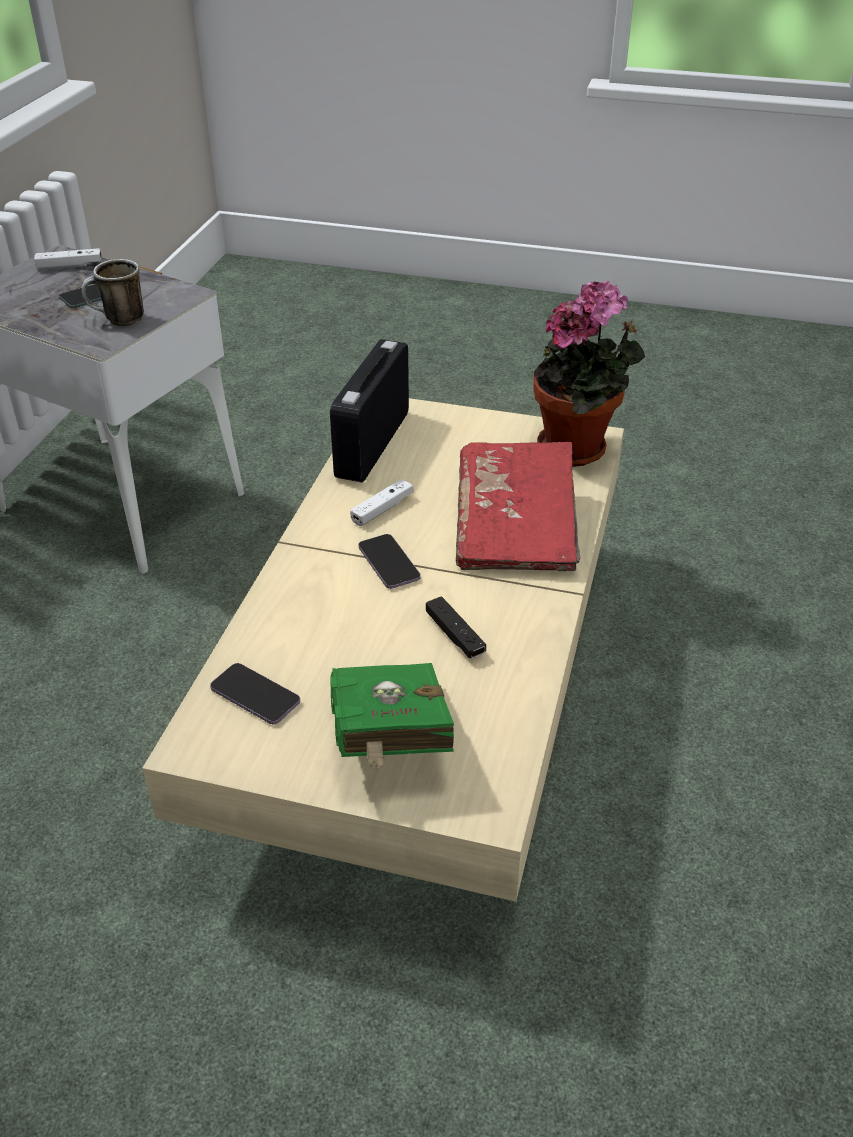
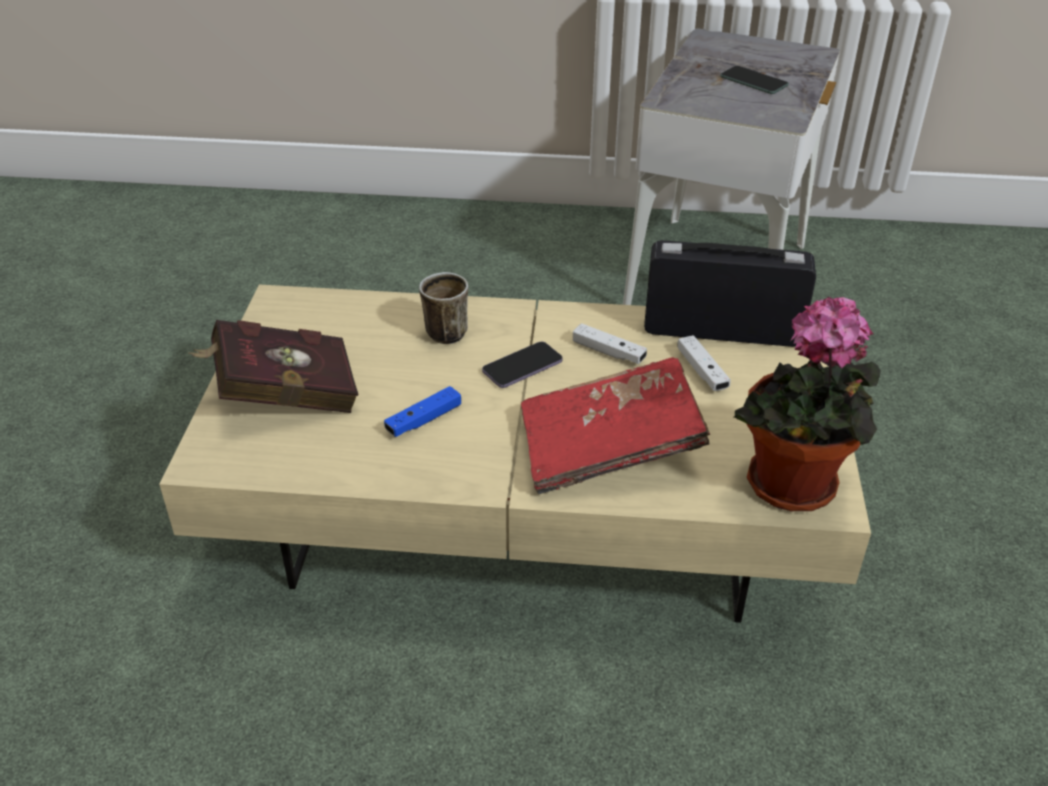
camera: 80 degrees right, 0 degrees up
(70, 266) = (799, 61): white game controller -> white game controller (702, 371)
(118, 321) = (710, 99): mug -> mug (442, 331)
(255, 695) = (334, 320): phone -> none
(388, 744) = (282, 396): green book -> red book
(455, 635) = (424, 420): black game controller -> blue game controller

